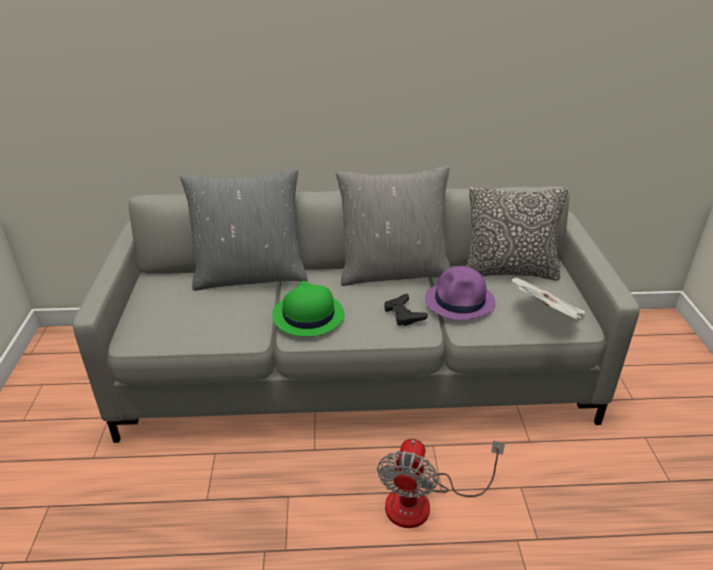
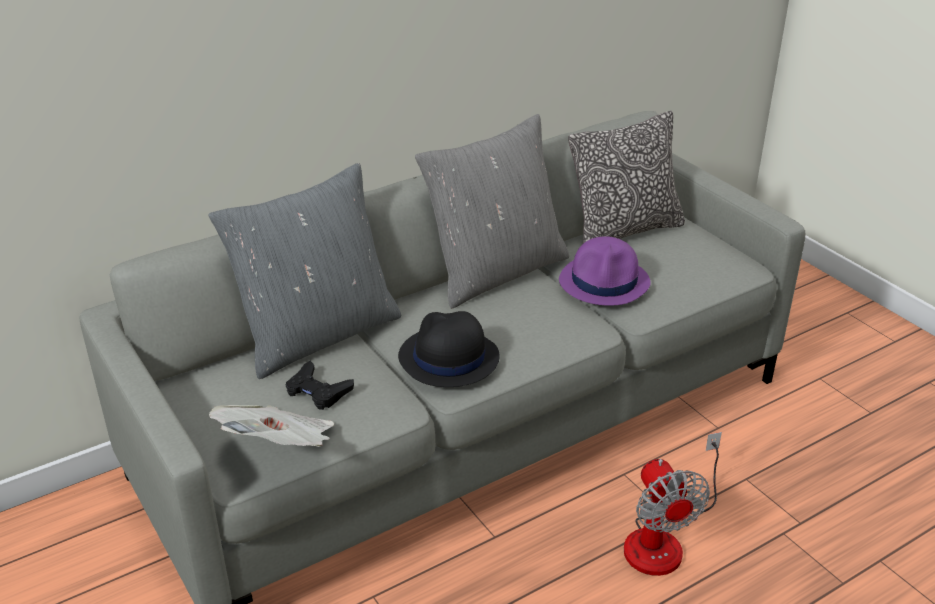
camera: 30 degrees left, 0 degrees up
(308, 315) = (448, 358): green hat -> black hat
(403, 314) = (557, 317): black game controller -> black game controller (318, 391)
(547, 315) = (707, 268): newspaper -> newspaper (280, 448)

